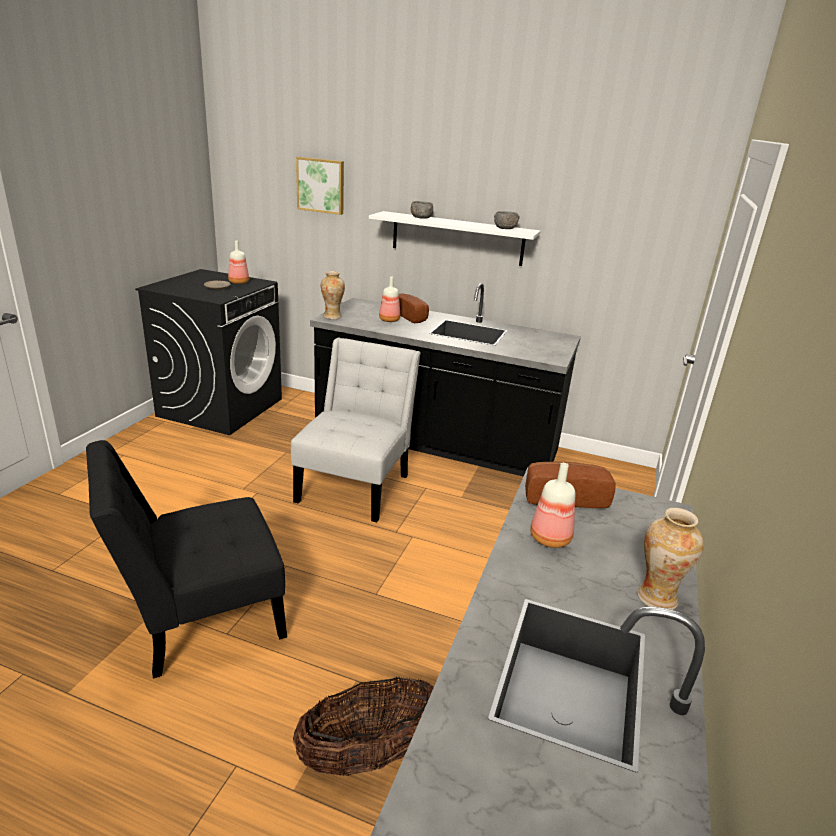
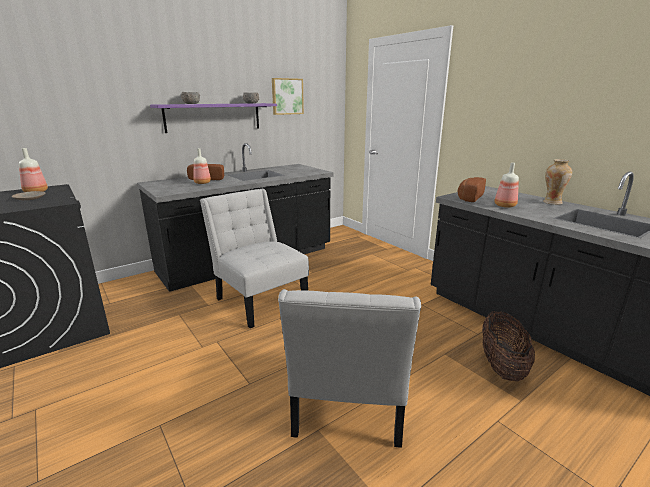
camera: 55 degrees left, 5 degrees down
(200, 618) = (347, 407): black chair -> white chair
(321, 185) = (81, 88): picture -> picture (287, 96)
(332, 316) = (164, 191): vase -> none
(457, 238) = (213, 117): white shelf -> purple shelf

